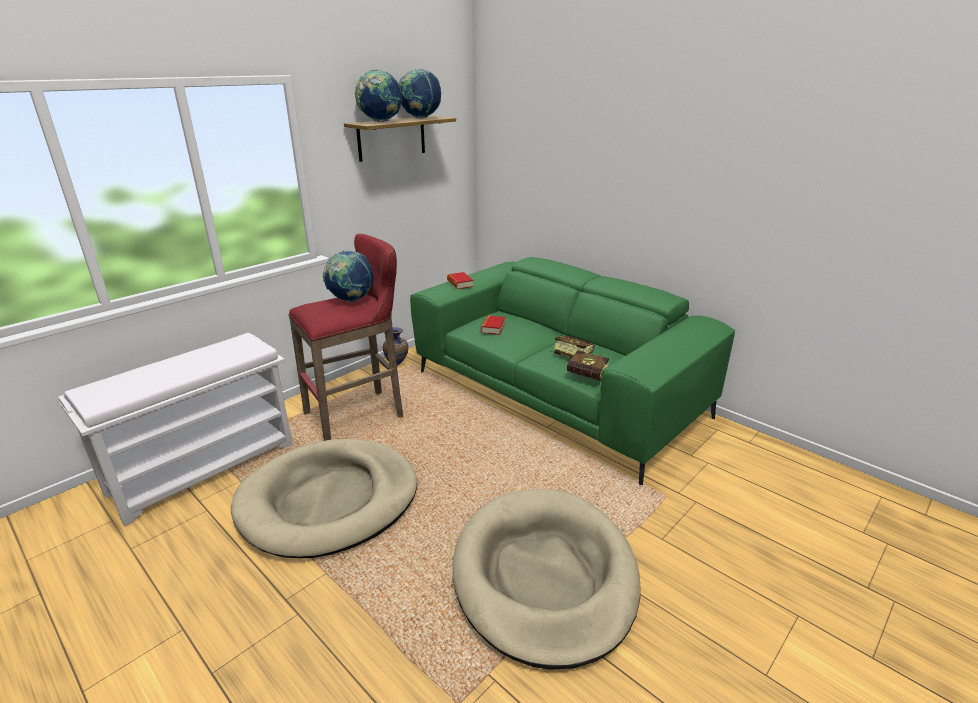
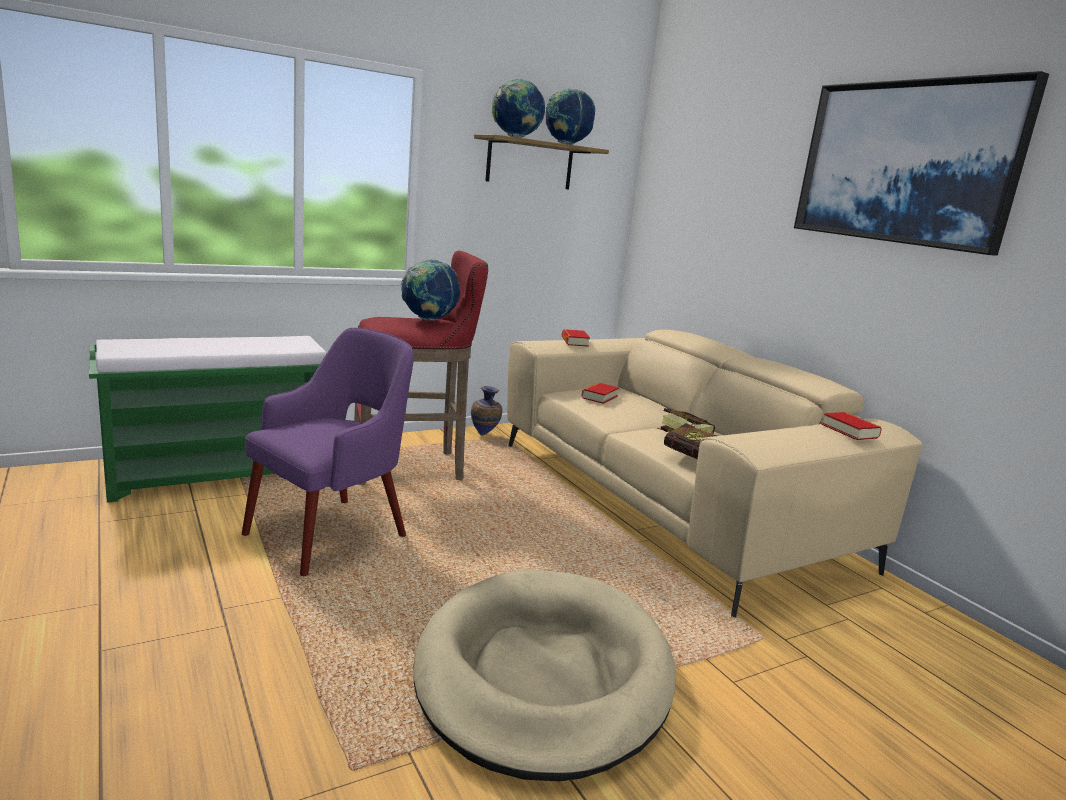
camera: 15 degrees right, 10 degrees down
(205, 467) = (219, 474): white bench -> green bench
(329, 501) = (329, 534): beige dog bed -> purple armchair
(556, 394) = (667, 502): green sofa -> beige sofa
(692, 335) = (849, 431): none -> book
(704, 127) = (906, 163): none -> picture

